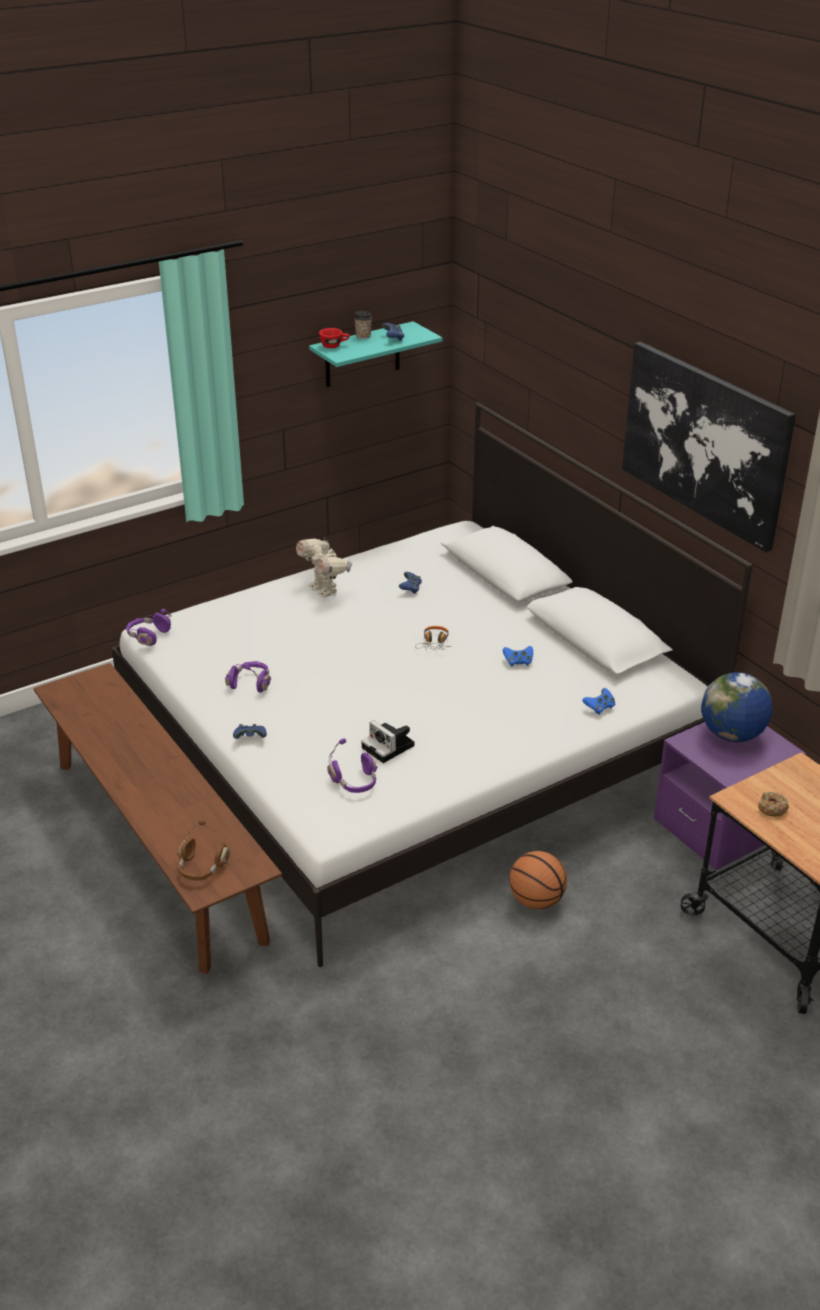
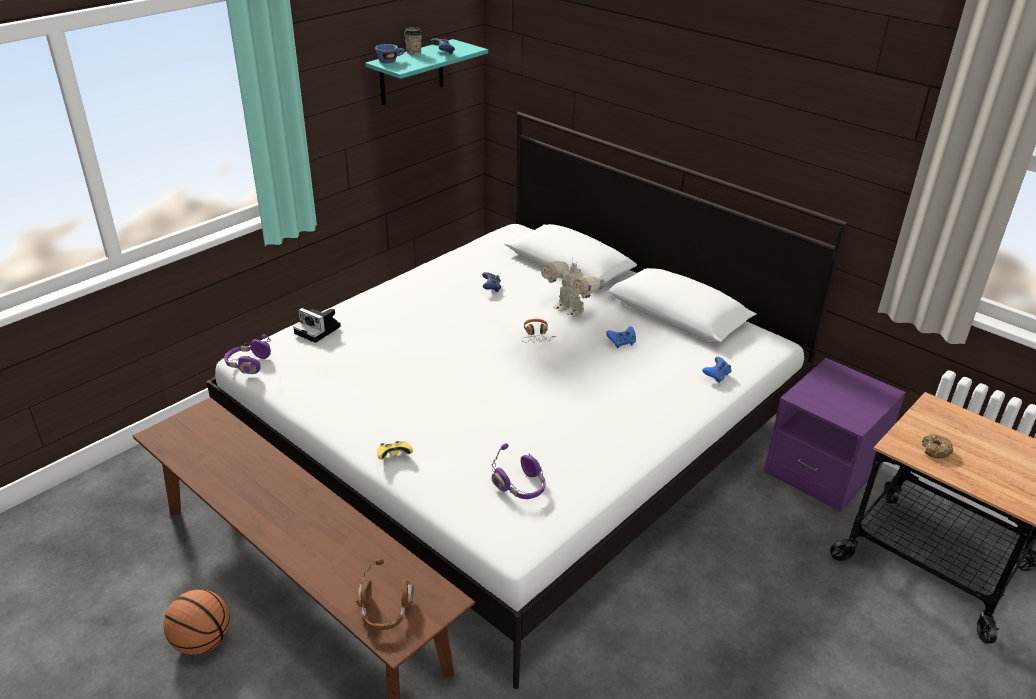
camera: 15 degrees left, 0 degrees up
(250, 738) = (394, 457): blue game controller -> yellow game controller
(251, 683) = (373, 398): purple headphones -> none
(325, 589) = (410, 298): toy robot -> toy robot (570, 309)
(334, 346) = (390, 61): red cup -> blue cup
(389, 747) = (540, 444): camera -> camera (319, 330)
(536, 900) = (697, 572): basketball -> basketball (202, 641)
(704, 443) = (787, 113): picture -> none
(732, 735) = (835, 384): globe -> none

